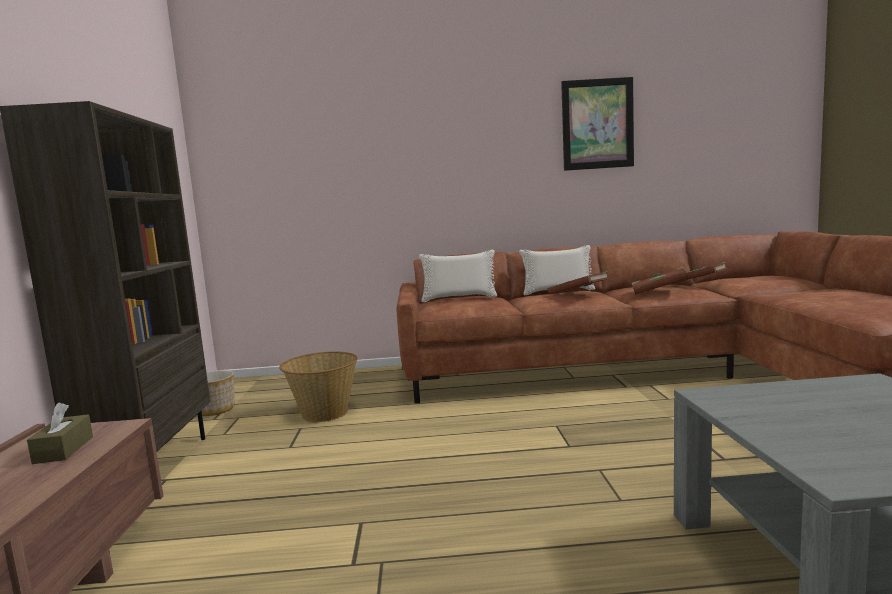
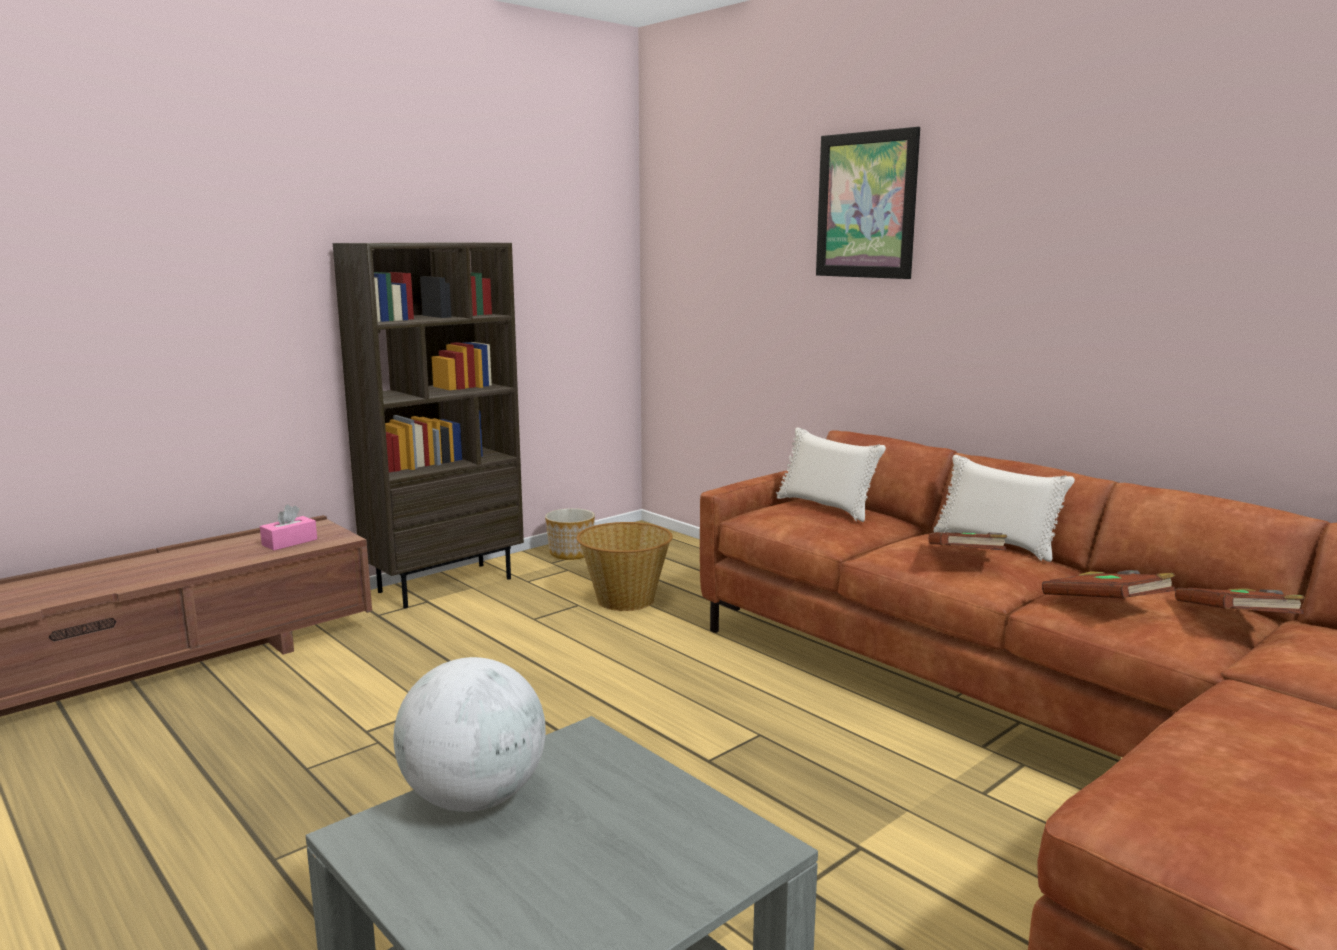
camera: 50 degrees right, 5 degrees up
(64, 449) = (289, 542): brown tissue box -> pink tissue box
(597, 124) = (1188, 235): picture -> picture (866, 205)
(788, 434) = (474, 798): none -> globe

